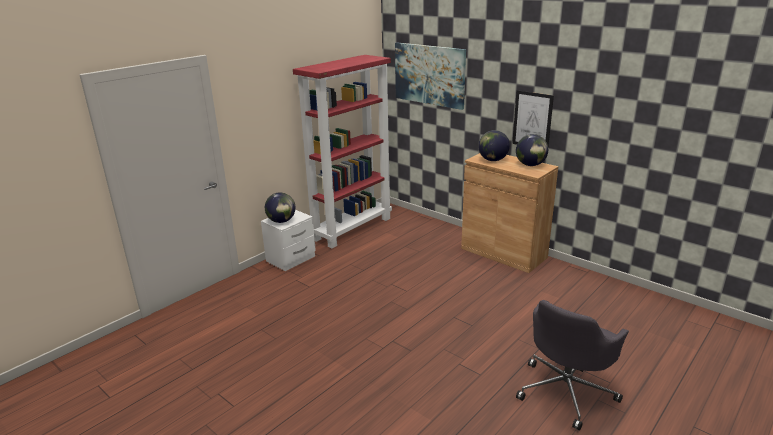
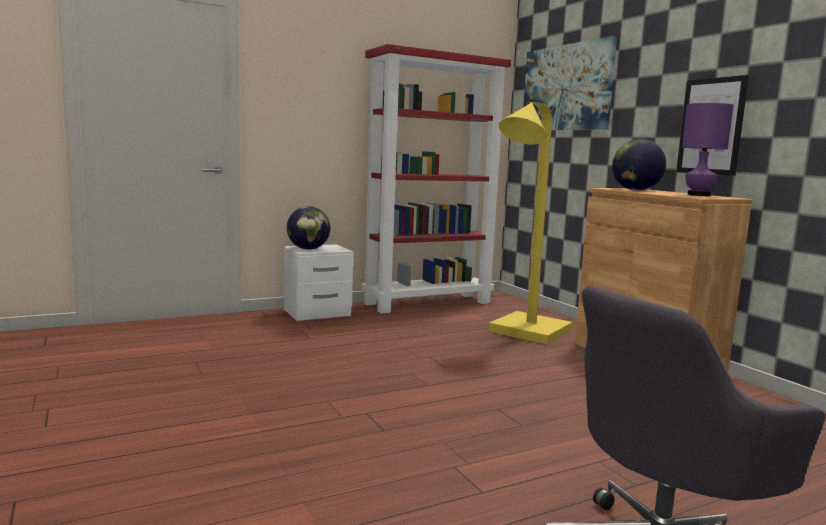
camera: 20 degrees right, 15 degrees down
(429, 246) = (525, 333): none -> yellow floor lamp
(530, 165) = (699, 195): globe -> purple table lamp

